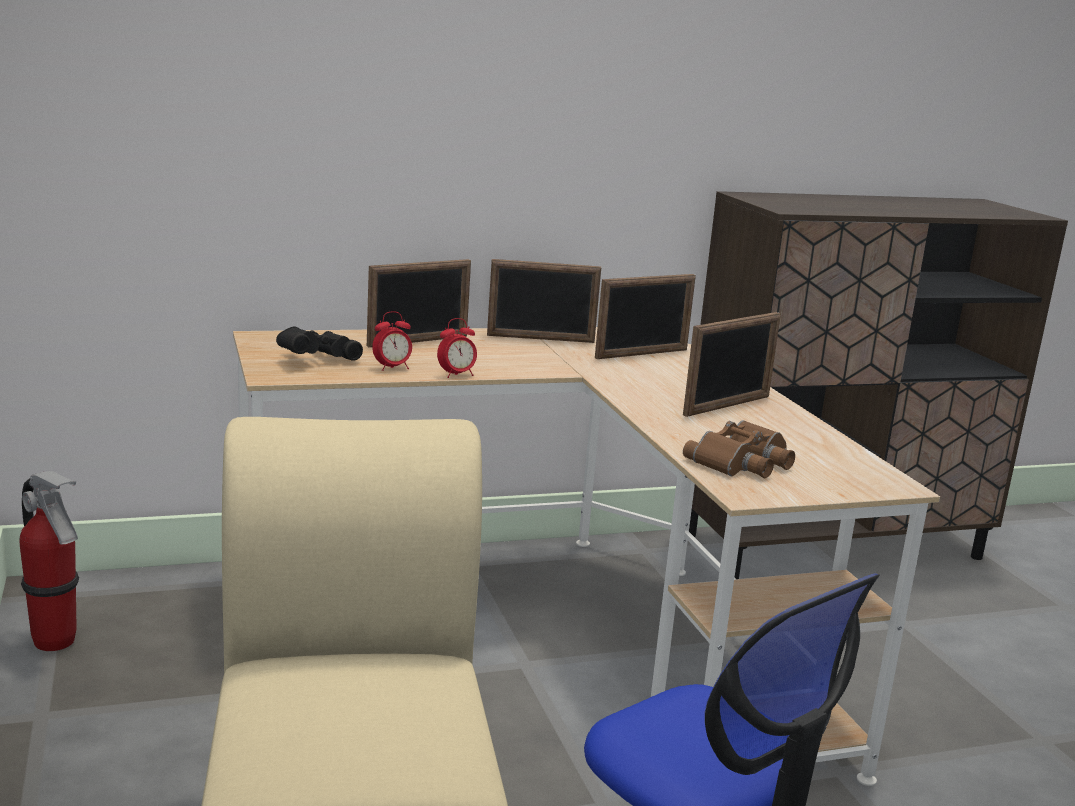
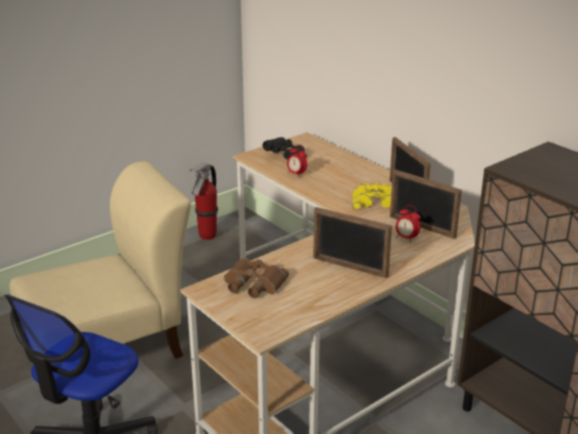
camera: 70 degrees right, 10 degrees up
(418, 341) = (351, 169): picture frame -> none
(456, 375) = (306, 189): alarm clock -> alarm clock (406, 238)
(542, 354) = (376, 201): none -> yellow binoculars

